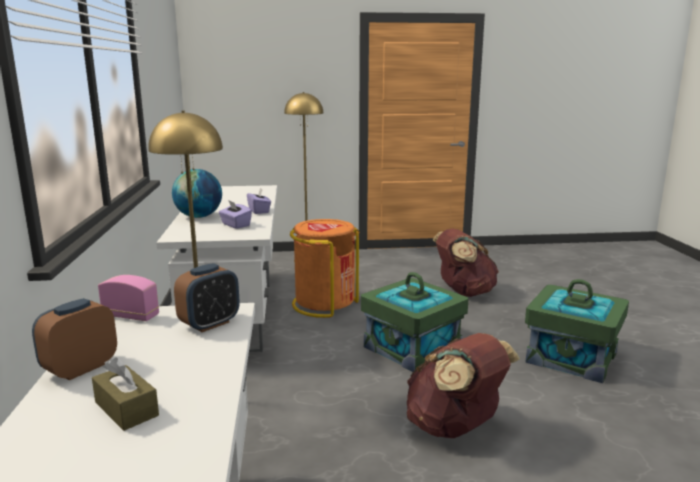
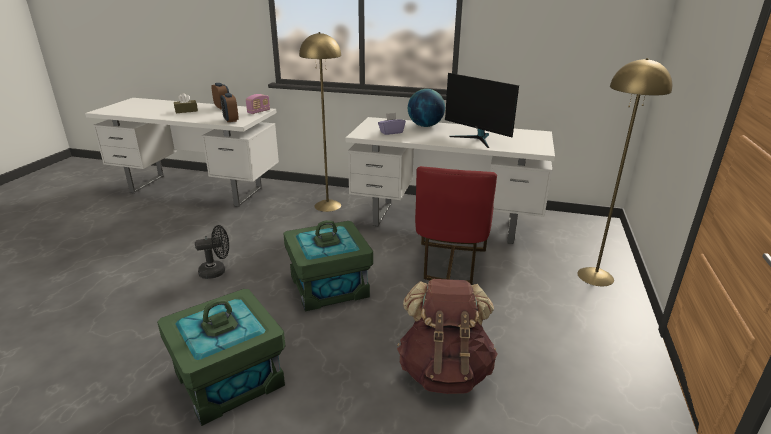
camera: 110 degrees right, 10 degrees up
(242, 200) = (477, 139): none -> monitor
(259, 211) = (431, 140): purple tissue box -> none
(324, 304) = (450, 263): orange trash can -> red chair
(454, 427) = (217, 271): brown backpack -> black fan

